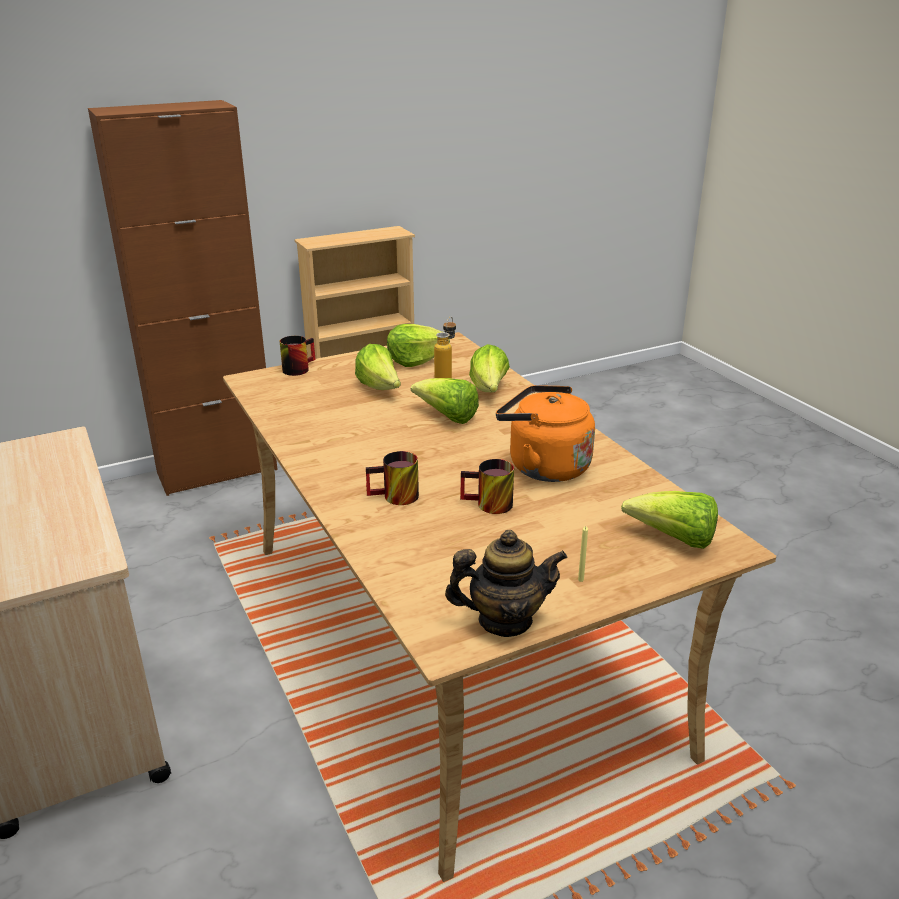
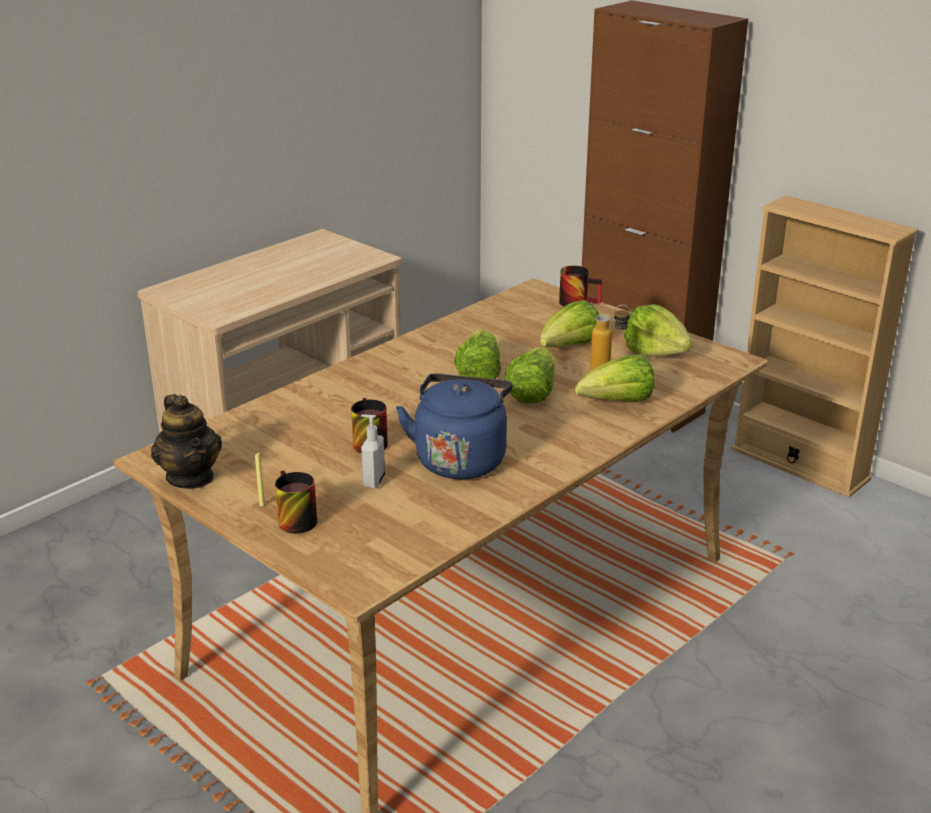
camera: 70 degrees right, 0 degrees up
(395, 498) = (355, 398): mug -> mug (292, 519)
(543, 466) = (461, 459): orange kettle -> blue kettle
(562, 513) = (373, 481): none -> soap dispenser
(673, 539) = (354, 548): lettuce -> lettuce (478, 374)

